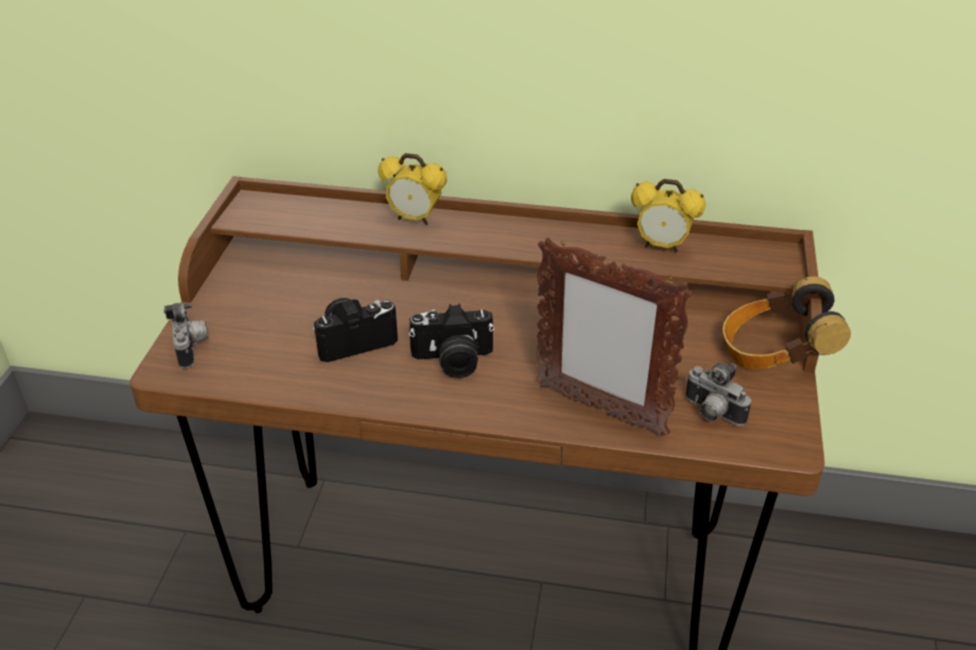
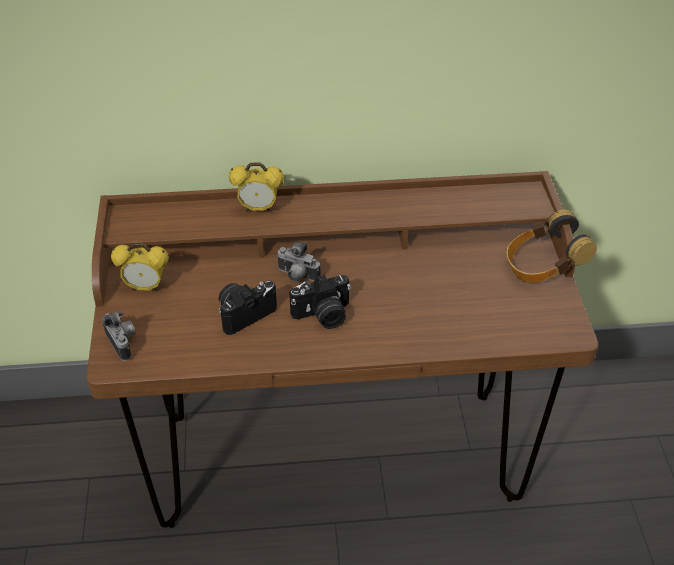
camera: 15 degrees left, 5 degrees up
(599, 409) = (439, 332): picture frame -> none
(662, 246) = (447, 200): alarm clock -> alarm clock (145, 287)
(711, 413) = (515, 320): camera -> camera (297, 276)

